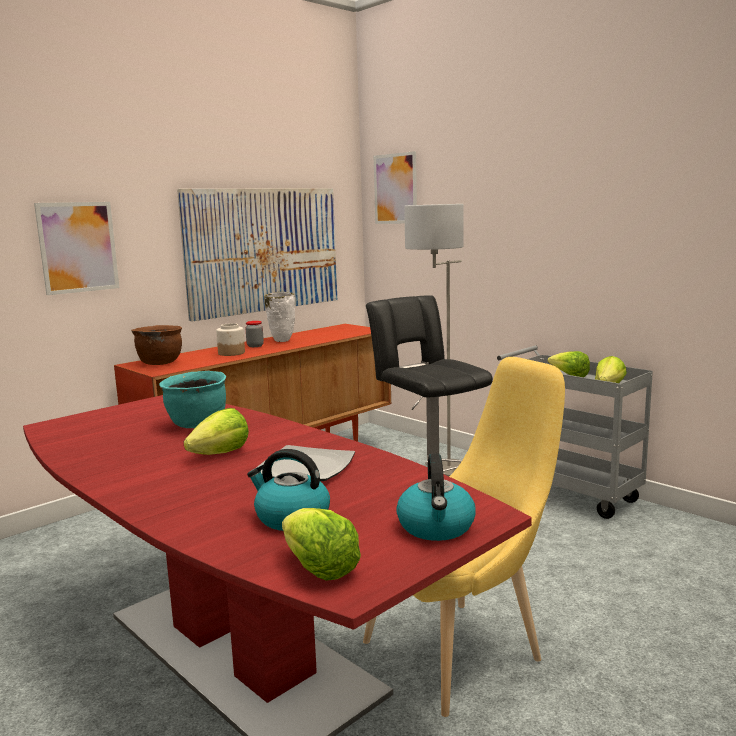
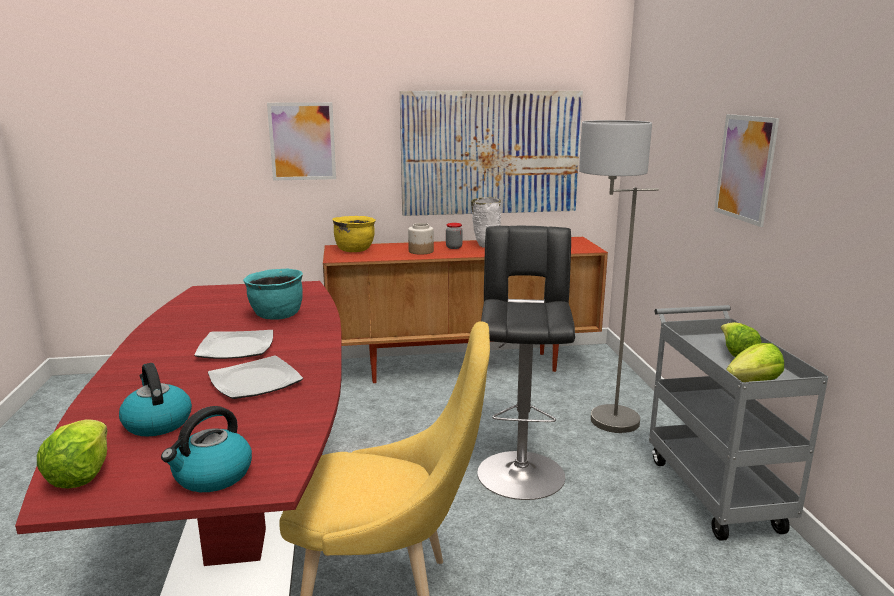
camera: 35 degrees right, 5 degrees up
(160, 363) = (354, 250): brown cooking pot -> yellow cooking pot
(221, 453) = (236, 348): lettuce -> plate
(395, 189) = (648, 94): picture -> picture (745, 168)

